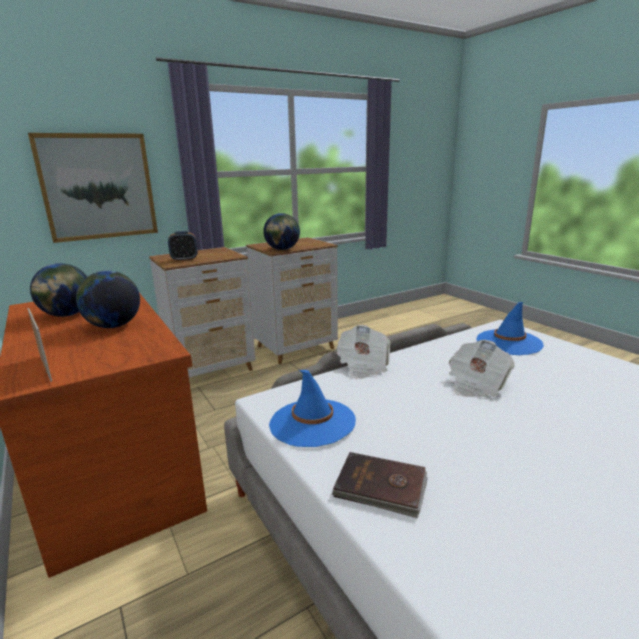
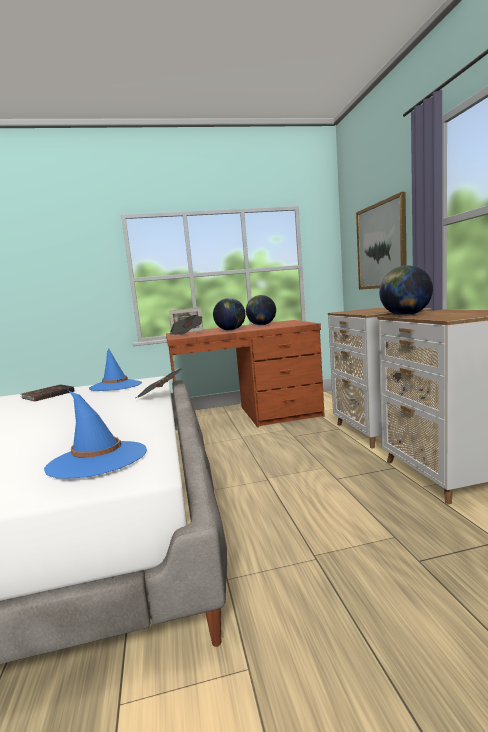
camera: 110 degrees right, 10 degrees down
(184, 259) = (358, 311): alarm clock -> none
(476, 384) = (66, 424): newspaper -> newspaper (187, 335)

